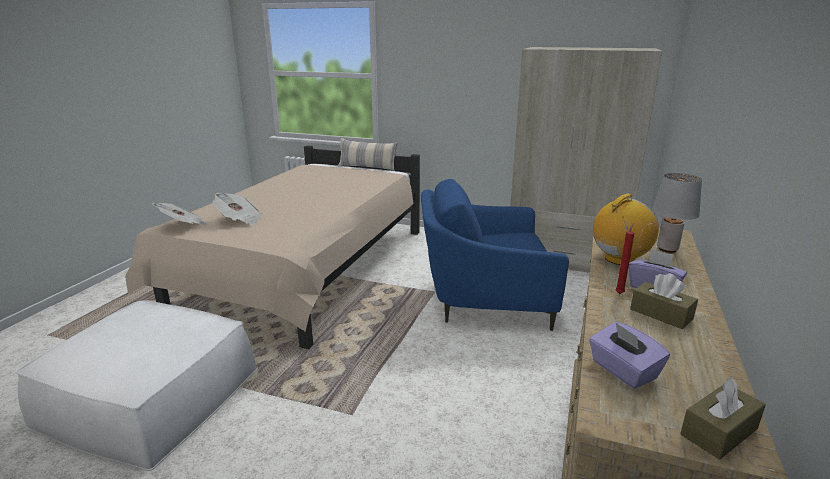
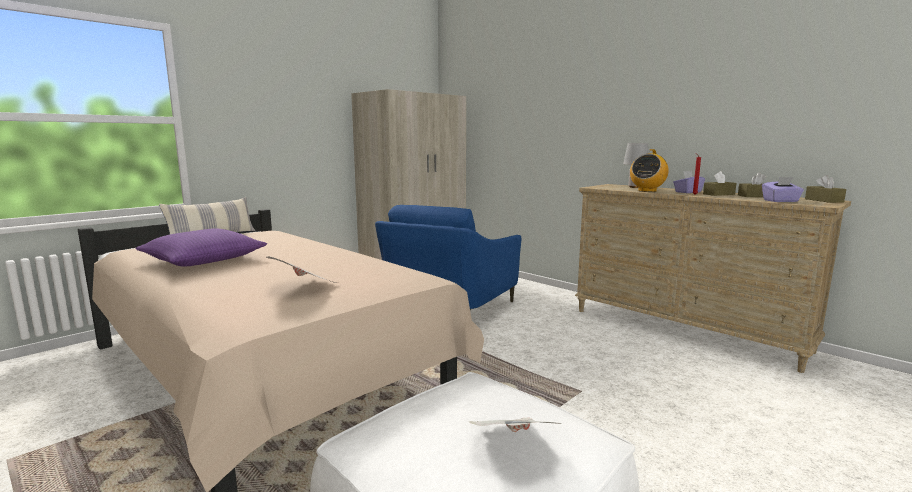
camera: 65 degrees left, 10 degrees down
(183, 225) = (262, 316): newspaper -> newspaper (514, 444)
(292, 184) = (203, 260): none -> purple pillow
(619, 259) = (647, 191): radio -> radio turned 135 degrees counterclockwise
(686, 349) = (755, 196): none -> brown tissue box

